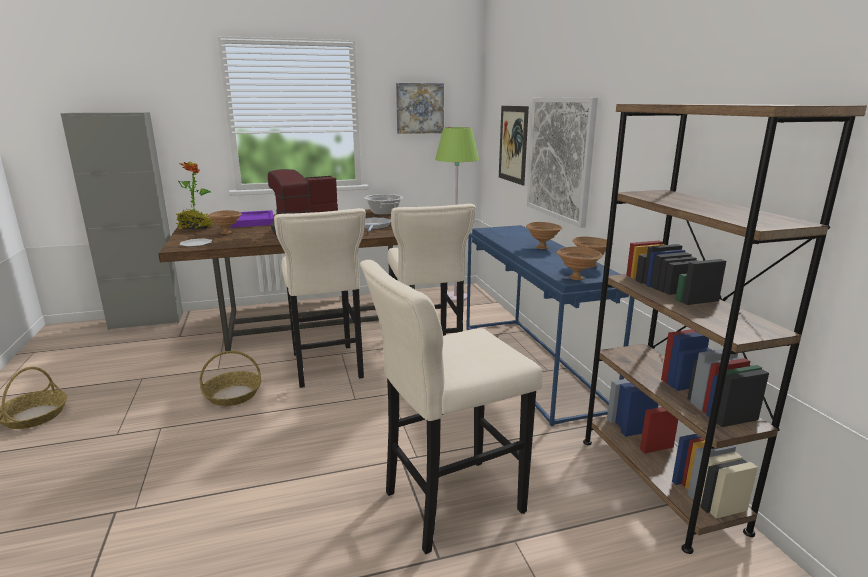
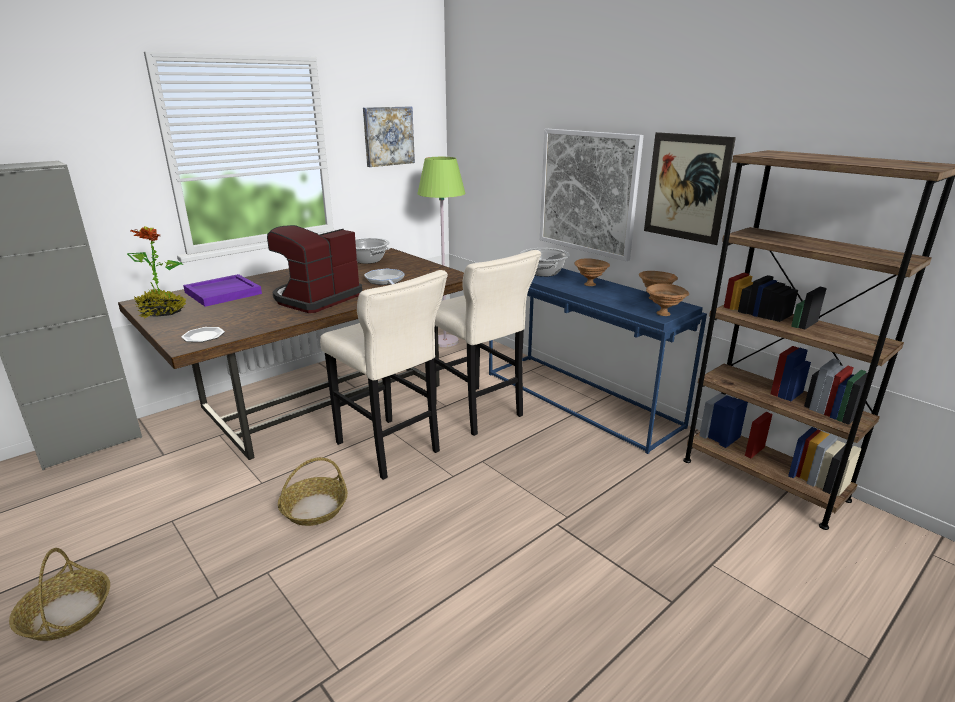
camera: 25 degrees left, 5 degrees up
(227, 233) = (219, 313): brown bowl -> none
(447, 504) = (634, 552): beige stool -> none
(513, 144) = (508, 175): picture -> picture (686, 187)
(513, 235) = (544, 273): none -> cooking pot

